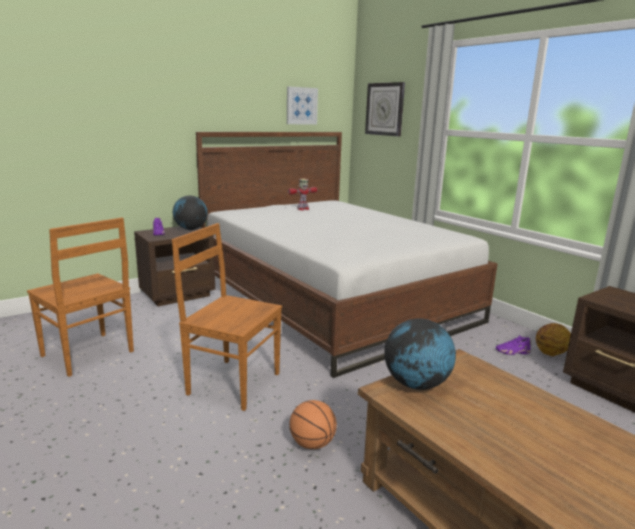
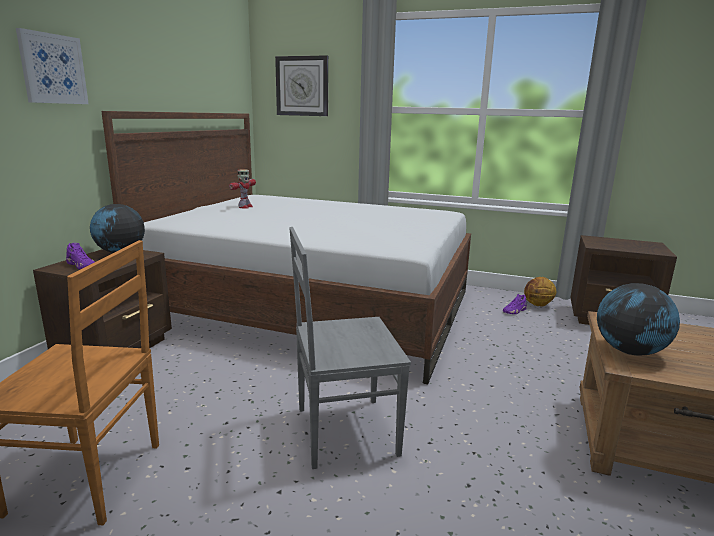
camera: 35 degrees left, 0 degrees up
(232, 383) = (342, 431): brown chair -> grey chair
(301, 106) = (208, 80): picture -> picture (53, 69)
(312, 444) = (507, 458): basketball -> none

